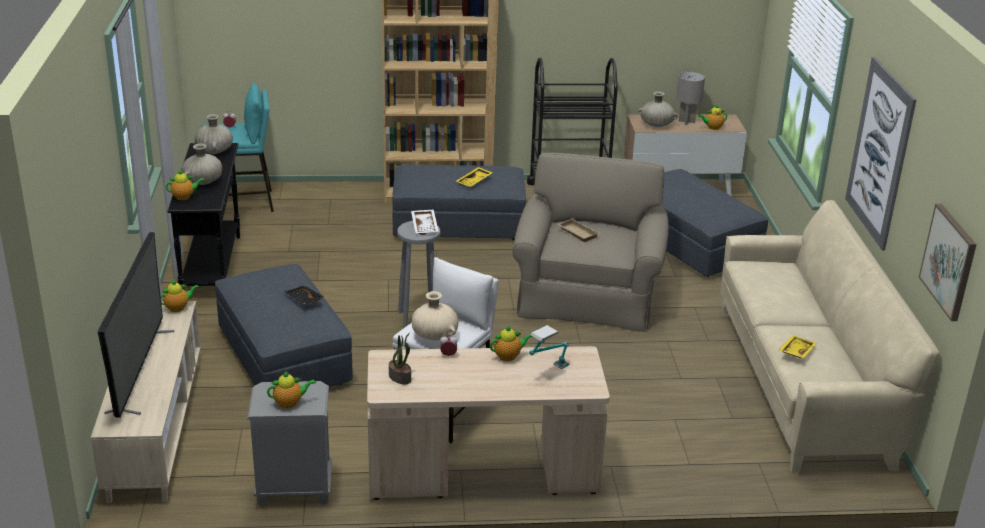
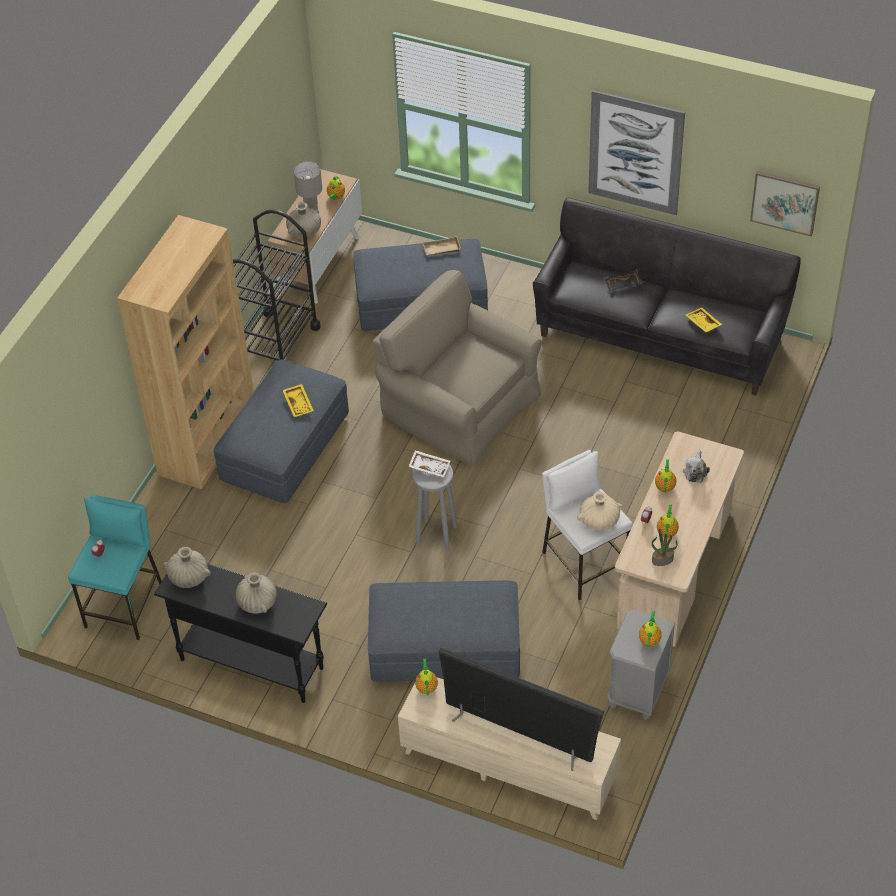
camera: 60 degrees left, 20 degrees up
(184, 197) = (283, 624): teapot -> teapot (667, 531)
(303, 300) = (451, 595): black tray -> black tray (623, 284)
(548, 371) = (695, 471): table lamp -> plush toy
(576, 233) = (457, 372): beige tray -> beige tray (441, 249)
(802, 384) = (660, 337): beige sofa -> black sofa

